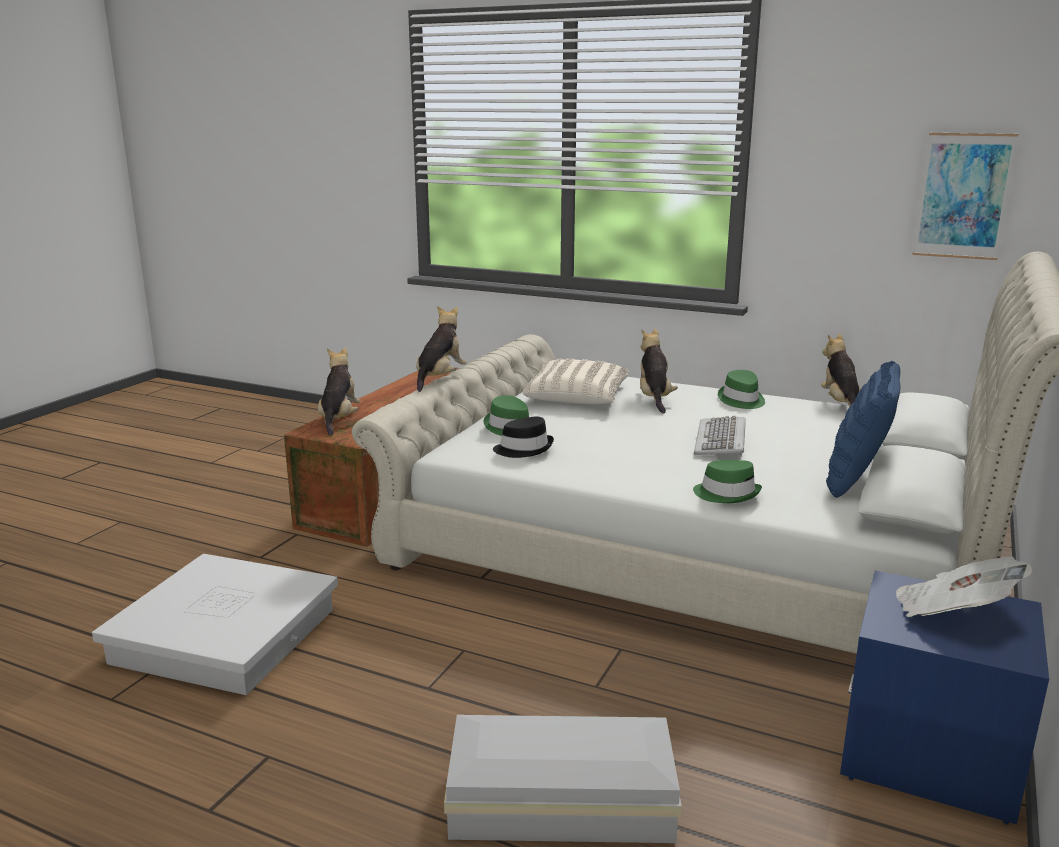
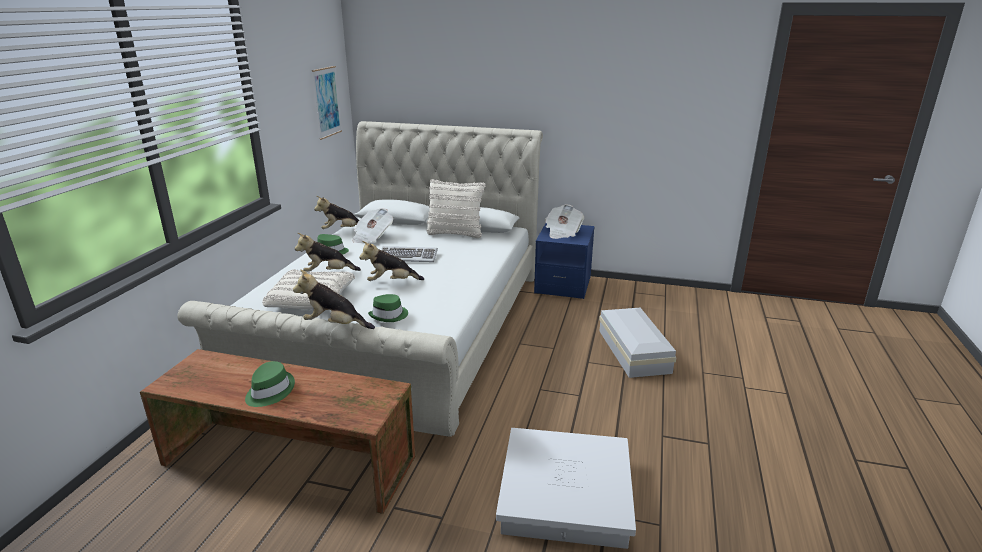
camera: 100 degrees left, 5 degrees up
(339, 419) = (335, 410): plush toy -> plush toy (391, 282)
(524, 449) = (429, 308): black hat -> none
(727, 494) = (482, 257): green hat -> green hat (269, 391)
(815, 421) = (372, 237): none -> newspaper
(857, 480) = (456, 234): blue pillow -> beige pillow

